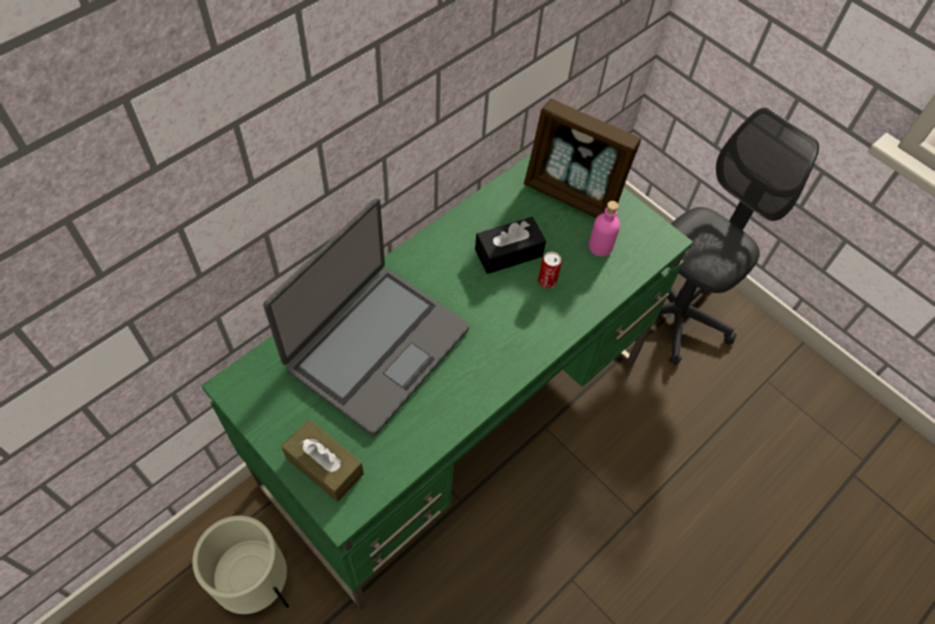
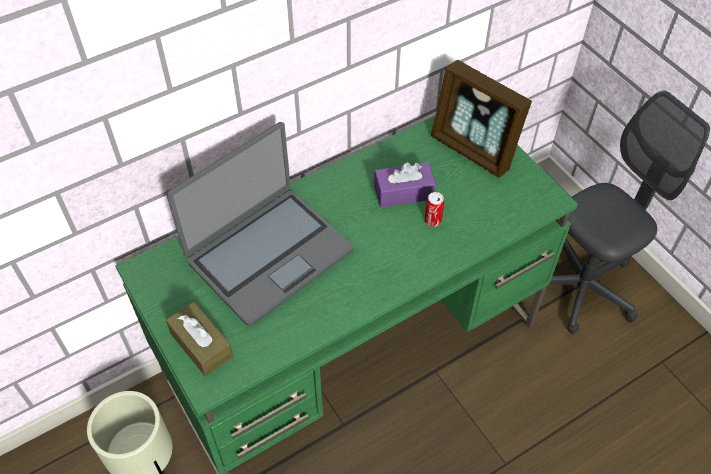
camera: 15 degrees right, 5 degrees down
(508, 253) = (403, 192): black tissue box -> purple tissue box
(600, 246) = (489, 197): pink bottle -> none

